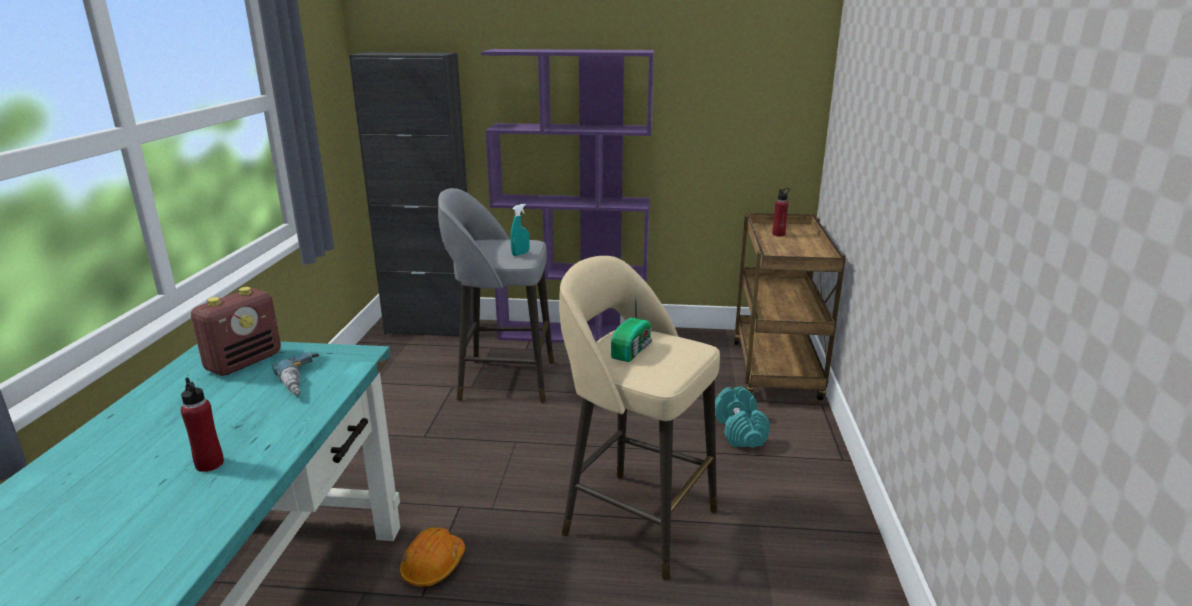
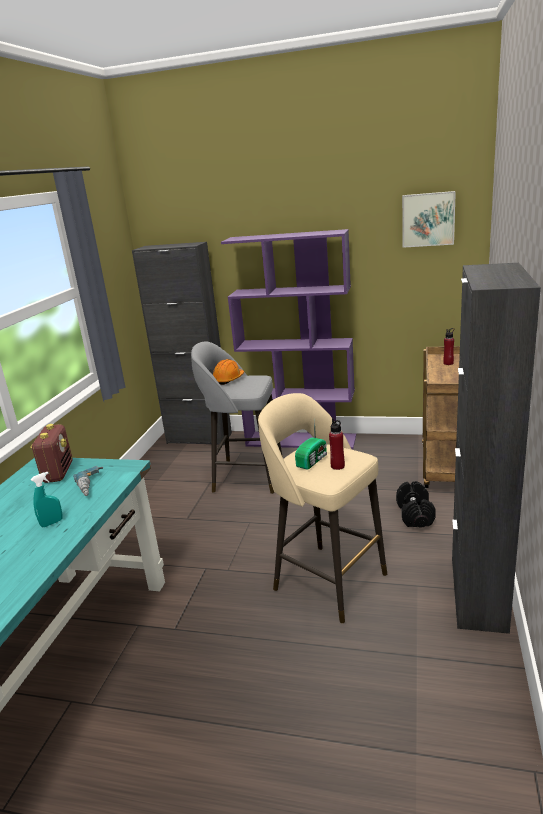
camera: 10 degrees right, 0 degrees up
(209, 464) = (31, 541): red bottle -> red bottle (337, 466)
(244, 362) = (58, 472): radio -> radio turned 45 degrees counterclockwise
(433, 566) = (184, 609): orange hard hat -> orange hard hat (228, 379)
(520, 254) = (250, 387): turquoise spray bottle -> turquoise spray bottle (52, 523)
(740, 431) = (415, 514): turquoise dumbbell -> black dumbbell
(758, 45) = (428, 219): none -> picture
(840, 534) = (478, 593): none -> black cabinet

